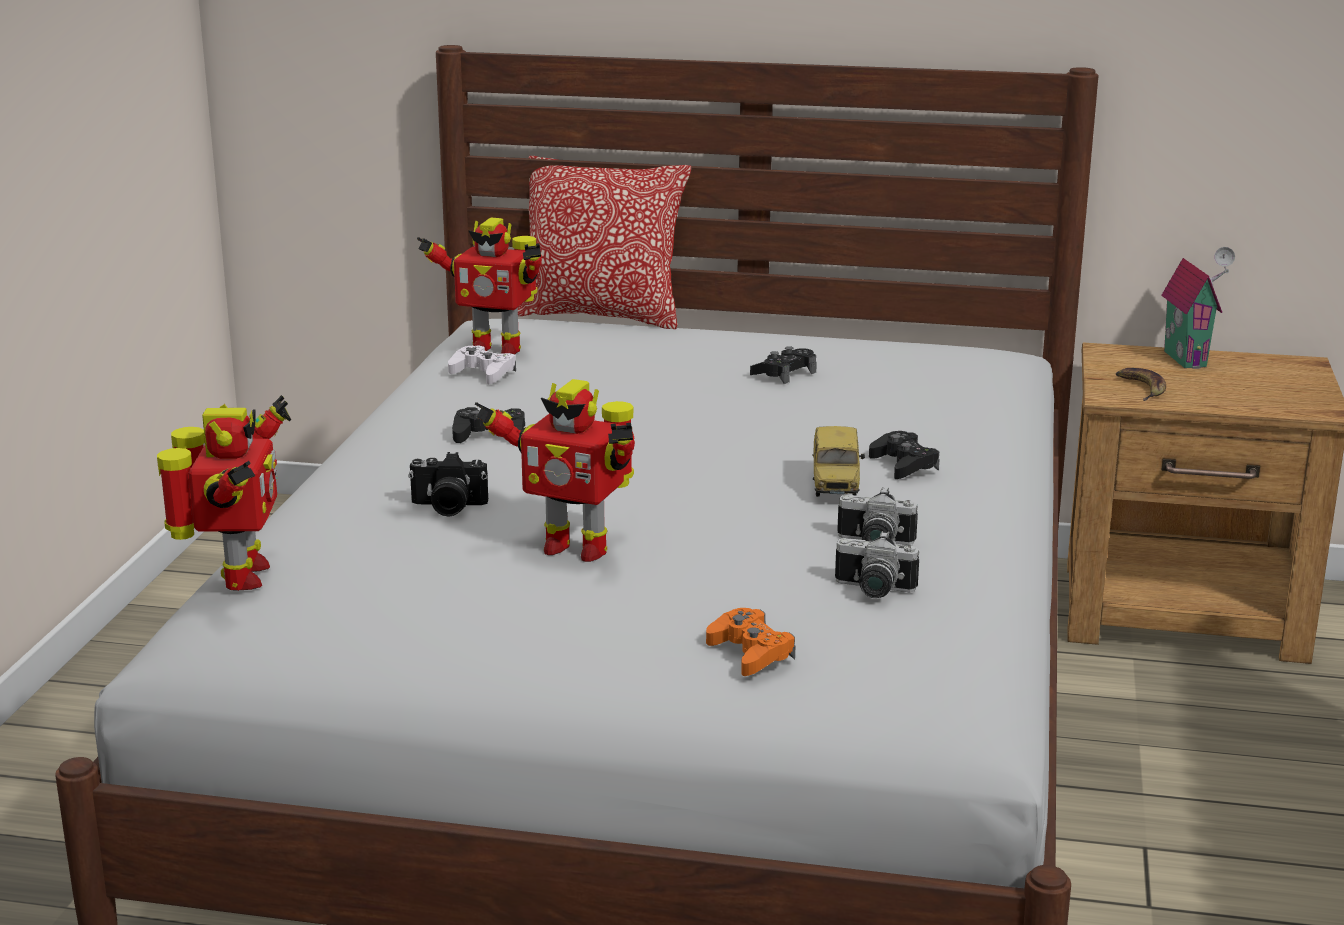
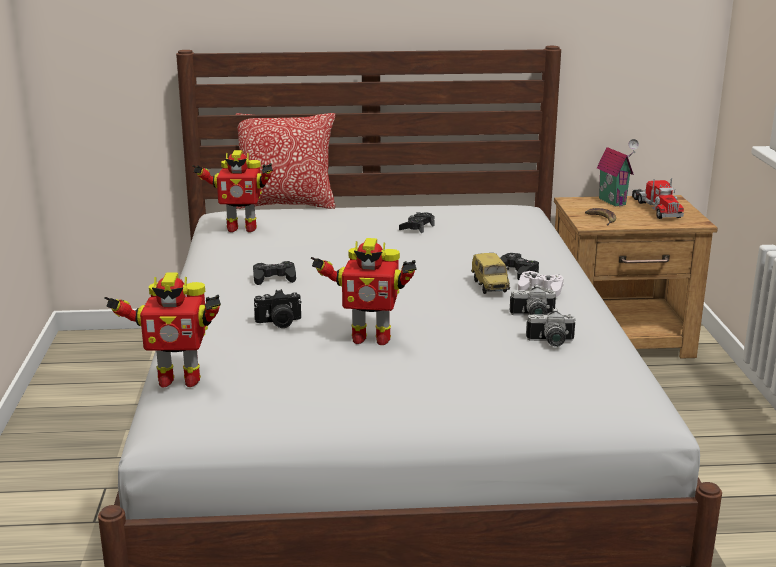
camera: 15 degrees left, 0 degrees up
(239, 577) = (178, 379): toy robot -> toy robot turned 105 degrees clockwise
(483, 373) = (244, 243): white game controller -> white game controller (541, 289)
(750, 653) = (509, 385): orange game controller -> none
(1259, 378) = (656, 208): none -> toy truck

